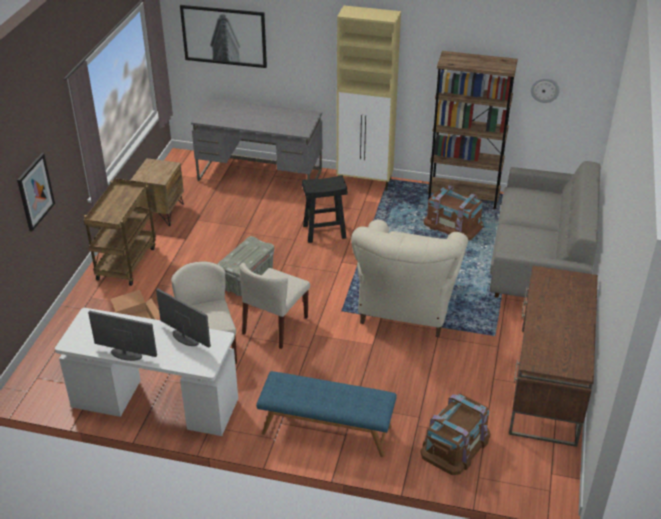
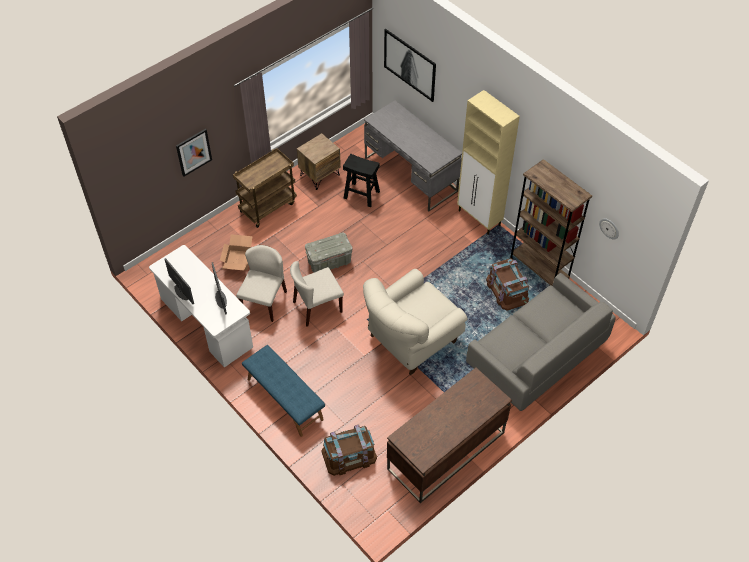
camera: 35 degrees right, 15 degrees up
(324, 232) = (412, 248): black stool -> black stool (361, 195)

